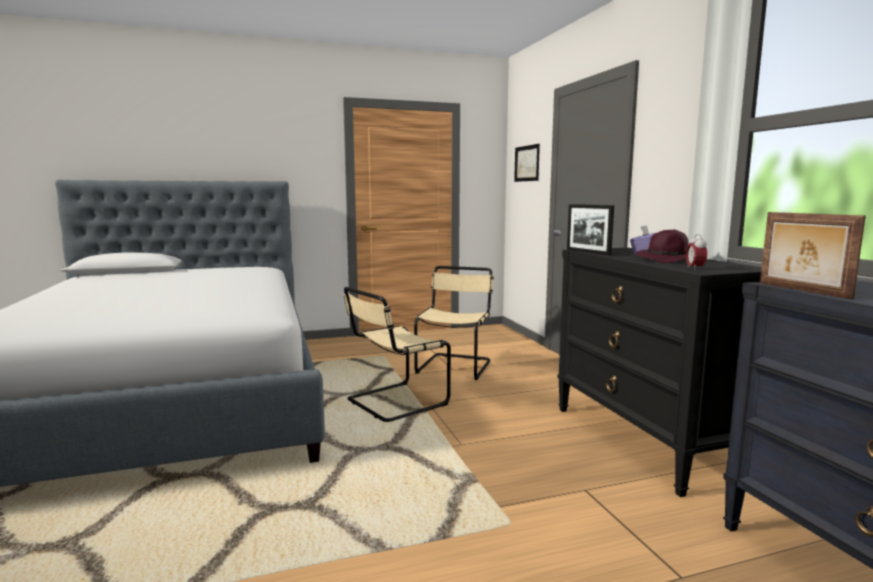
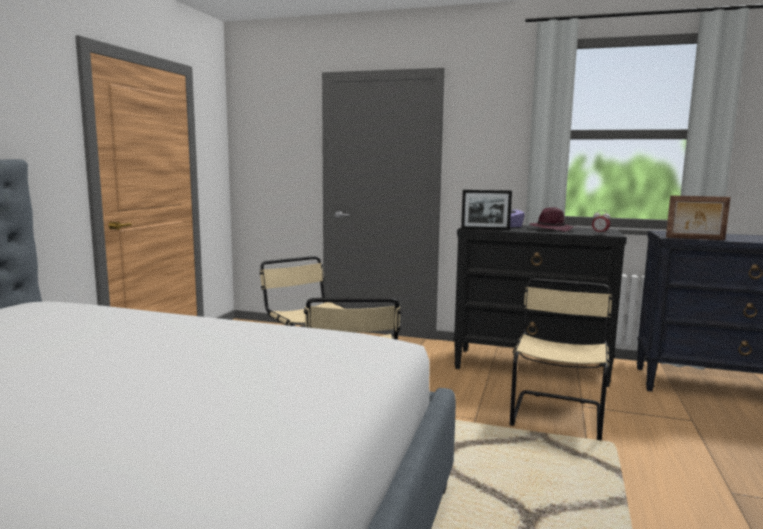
camera: 55 degrees left, 0 degrees up
(527, 163) = (275, 143): picture -> none
(537, 479) = (557, 414): none -> beige chair

